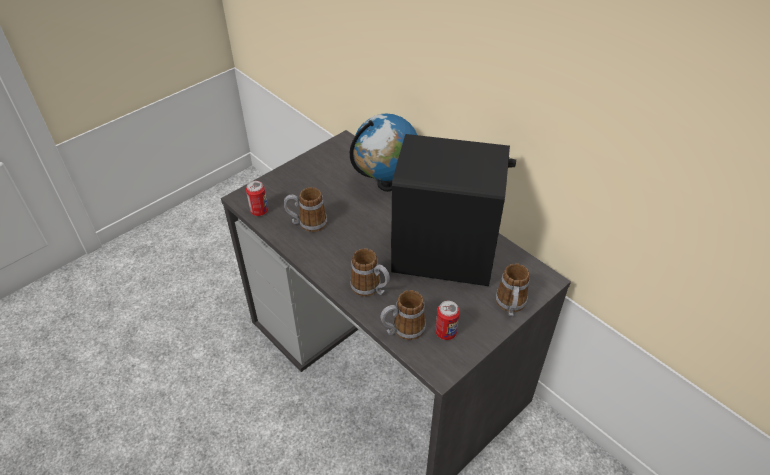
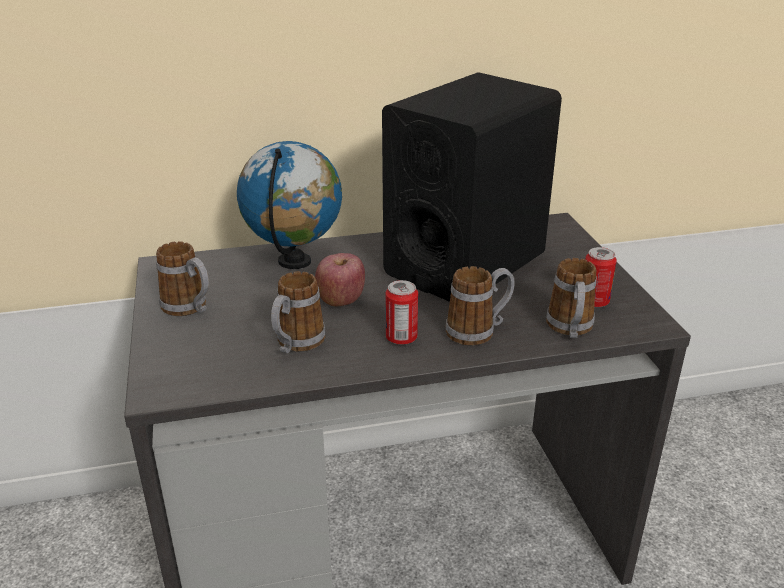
camera: 60 degrees left, 15 degrees down
(259, 211) = (213, 381): can -> can (401, 338)
(361, 220) = (341, 299): none -> apple
(510, 306) = (580, 252): mug -> mug (190, 308)

